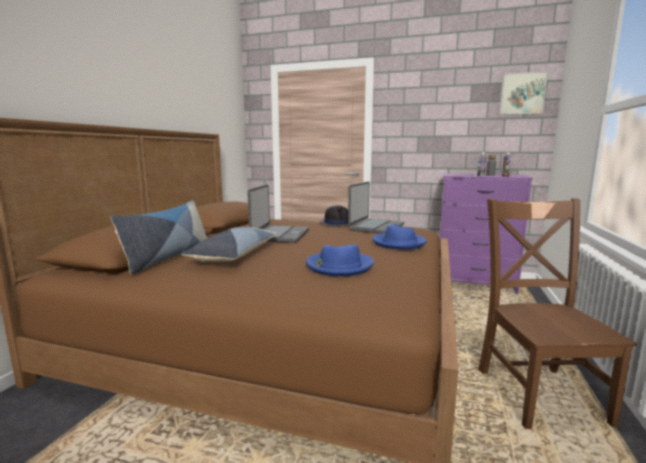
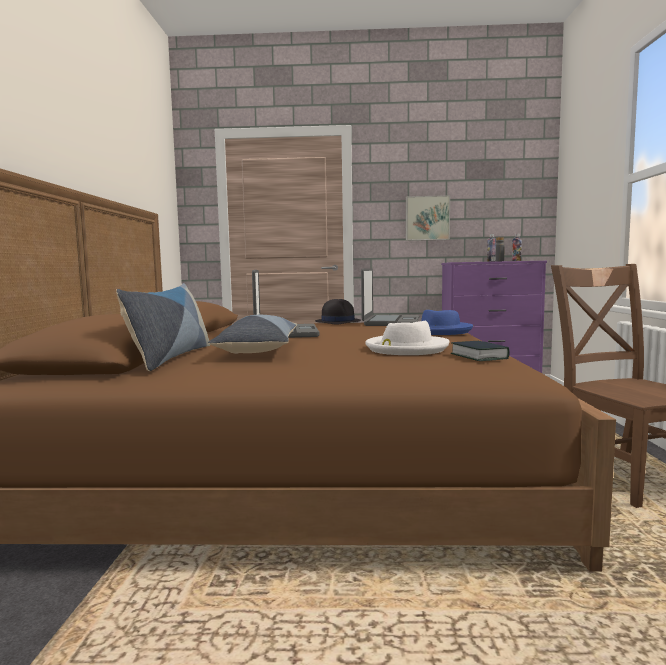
camera: 15 degrees left, 5 degrees down
(338, 266) = (406, 349): blue hat -> white hat
(383, 284) = (479, 356): none -> book
(522, 94) = (519, 172): picture -> picture (427, 218)

